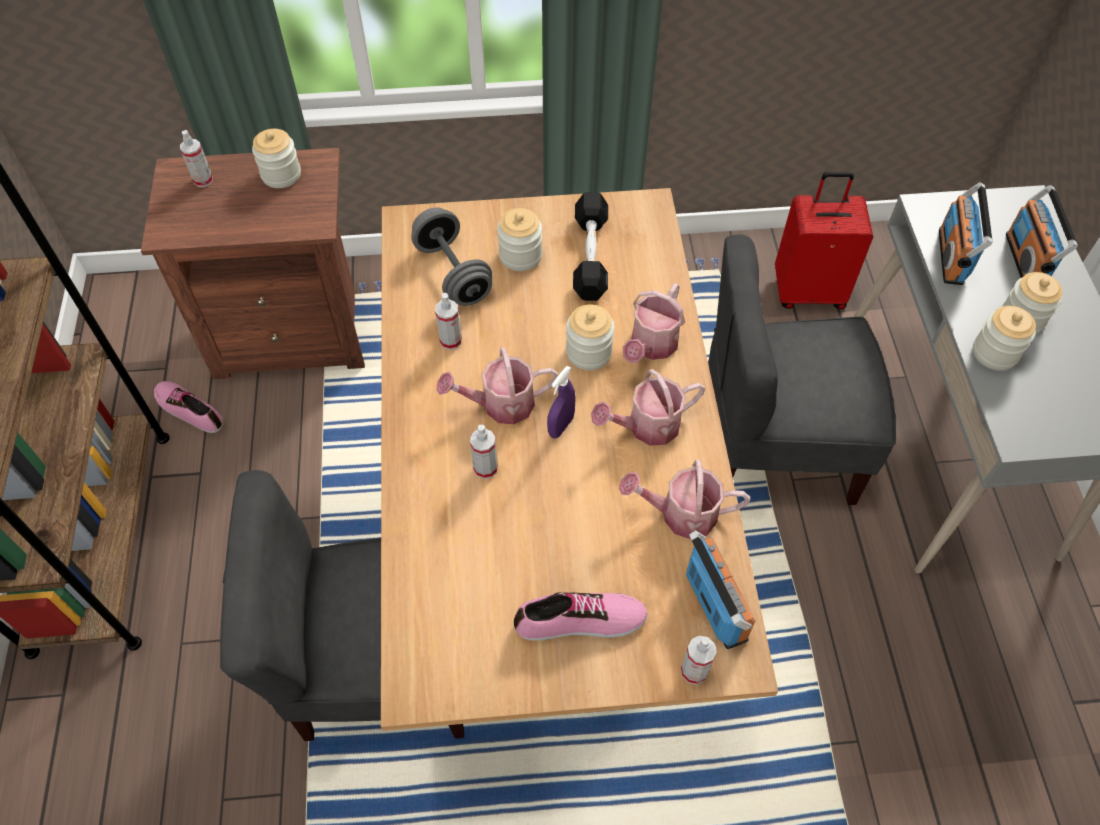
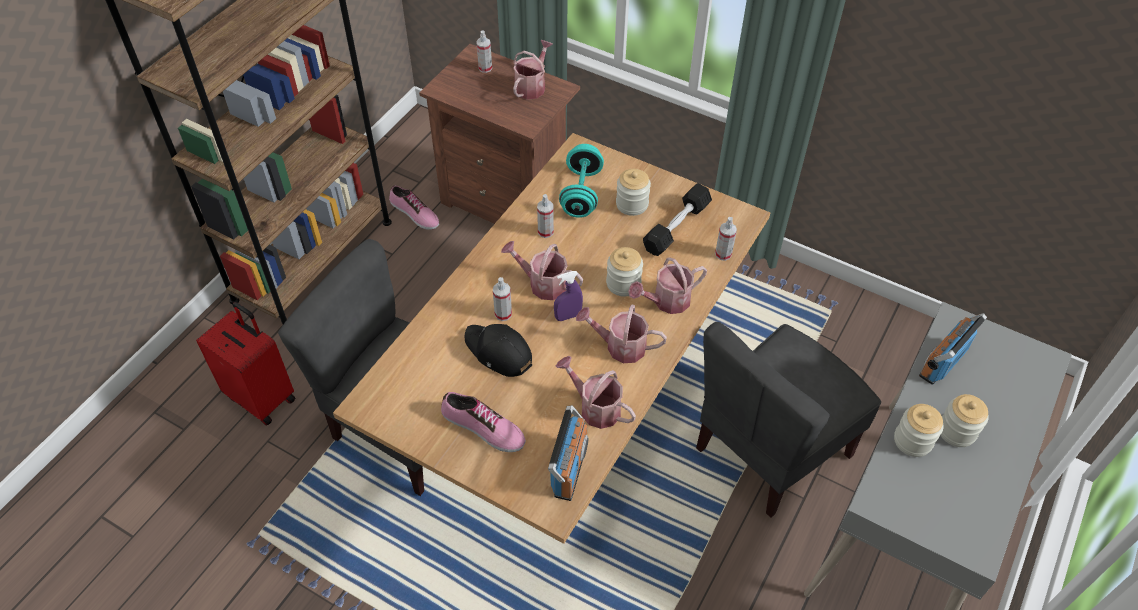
camera: 35 degrees right, 5 degrees down
(190, 409) = (414, 214): shoe -> shoe turned 150 degrees clockwise
(281, 175) = (532, 86): jar -> watering can
(453, 273) = (581, 193): grey dumbbell -> turquoise dumbbell
(520, 518) = (498, 352): none -> black cap
(694, 671) = (524, 496): spray bottle -> spray bottle (723, 254)
(775, 446) = (771, 450): grey chair -> grey chair turned 75 degrees counterclockwise
(808, 291) = (890, 361): red suitcase -> red suitcase (262, 397)
(1025, 261) = (1000, 396): radio -> none

